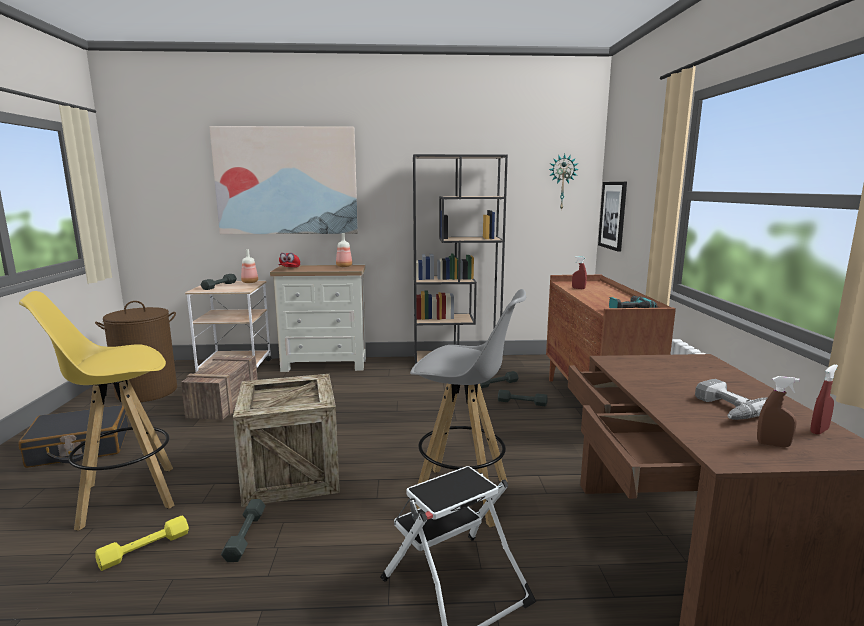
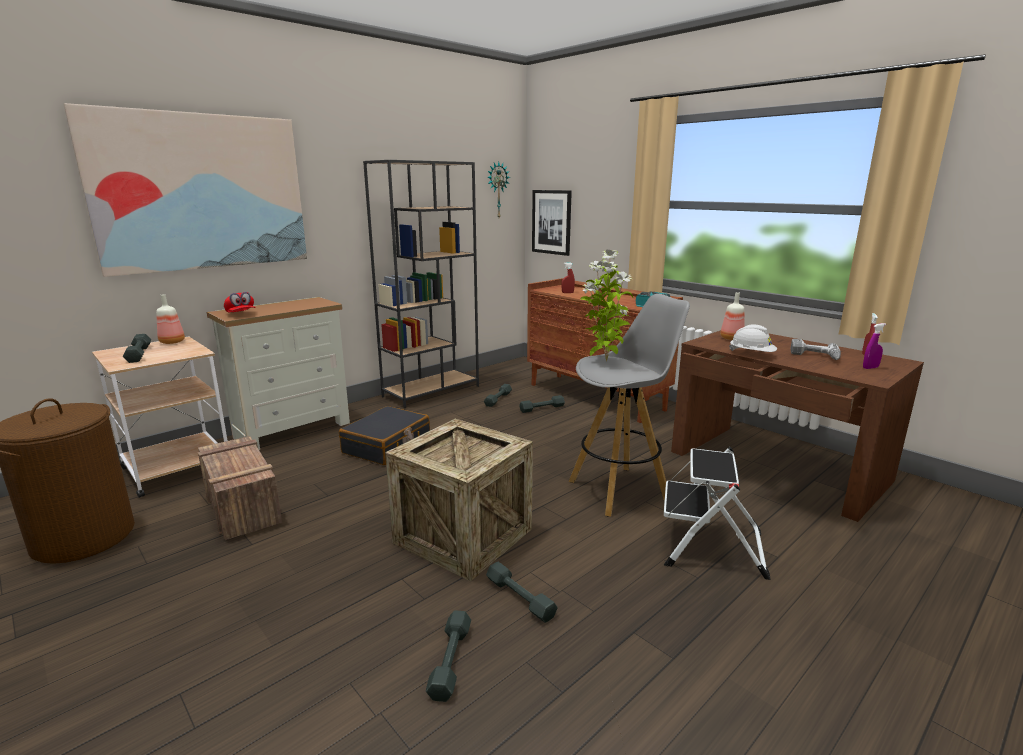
camera: 40 degrees left, 5 degrees up
(80, 447) = (126, 634): black suitcase -> black suitcase (387, 446)
(125, 496) = (323, 639): yellow stool -> none
(145, 548) = (450, 661): yellow dumbbell -> grey dumbbell
(343, 266) = (301, 302): bottle -> bottle (732, 338)
(456, 351) = (604, 361): none -> potted plant
(638, 385) = (752, 354): none -> white hard hat
(773, 444) = (870, 368): brown spray bottle -> purple spray bottle

